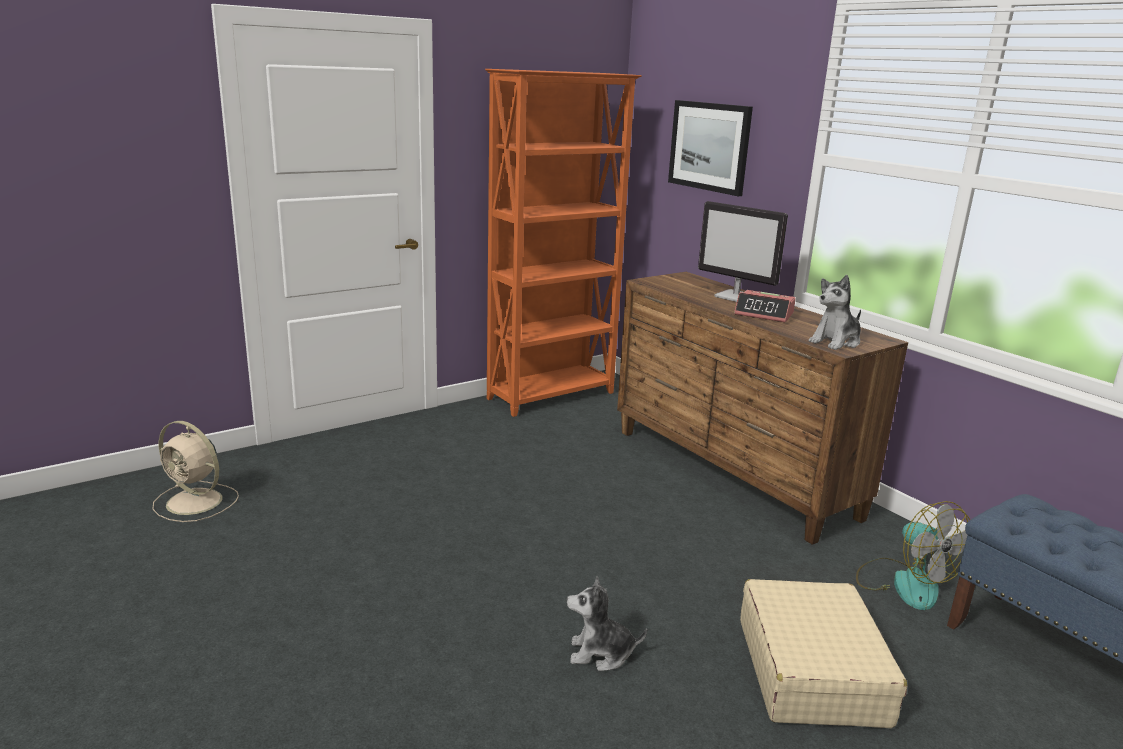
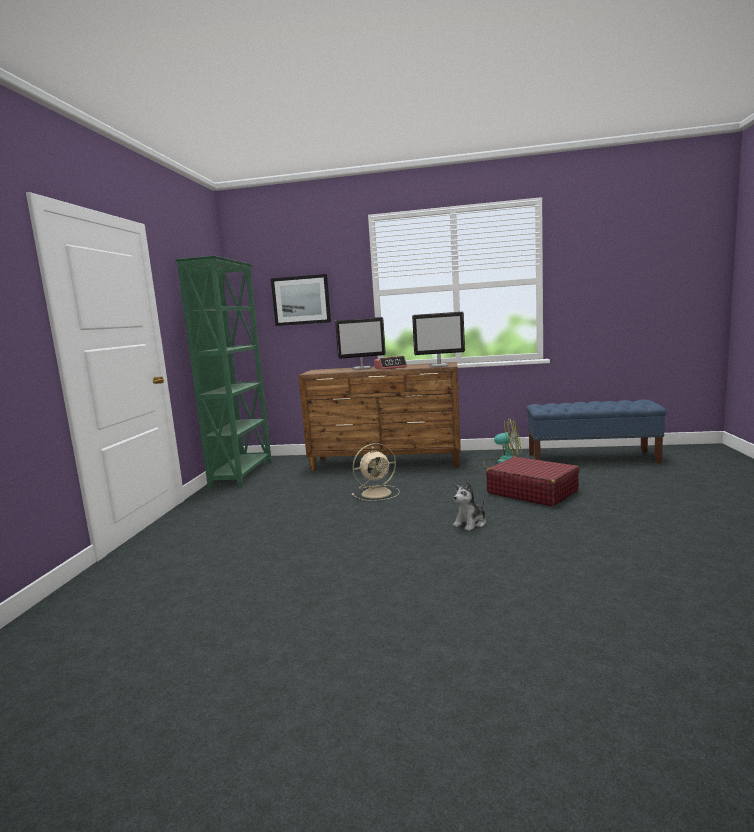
camera: 45 degrees left, 10 degrees down
(196, 502) = (125, 598): beige fan -> beige fan (377, 493)
(552, 396) = (243, 473): orange bookcase -> green bookcase
(811, 670) = (532, 492): beige suitcase -> red suitcase
(836, 342) = (439, 365): plush toy -> monitor

